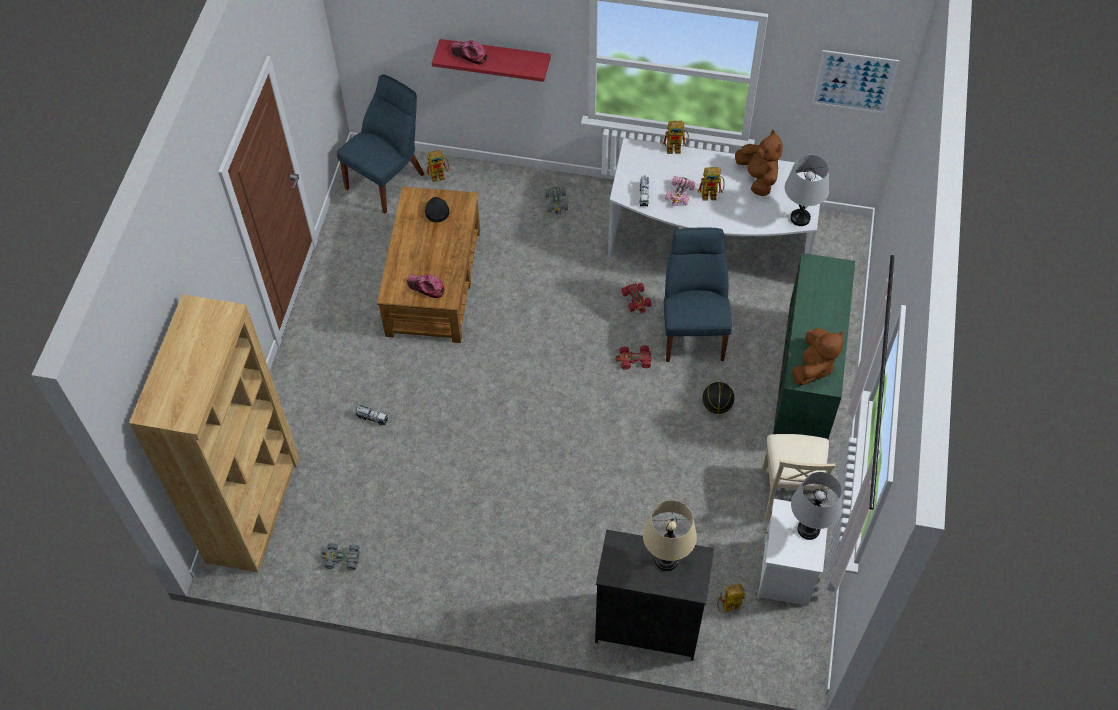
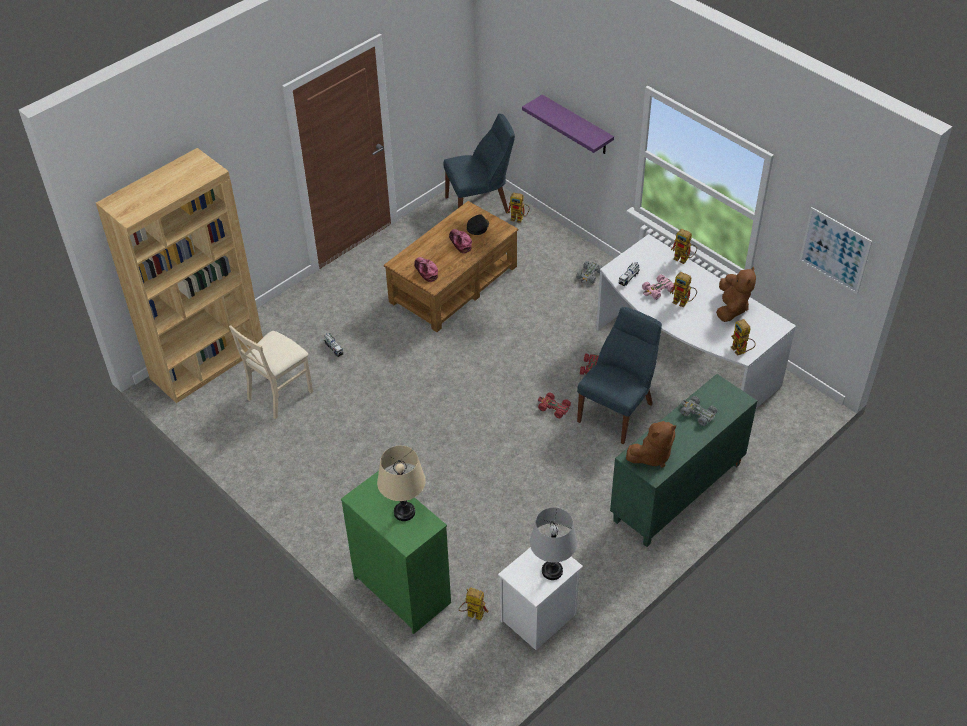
camera: 35 degrees right, 10 degrees down
(341, 558) = (235, 424): grey toy car -> grey toy car (697, 413)
(469, 54) = (553, 112): cap -> cap (460, 242)
(495, 57) = (577, 125): red shelf -> purple shelf
(648, 625) = (402, 590): black dresser -> green dresser
(716, 406) = (589, 472): basketball -> none
(789, 494) = (592, 564): beige chair -> beige chair (279, 394)
(800, 218) = (741, 351): grey table lamp -> toy robot

